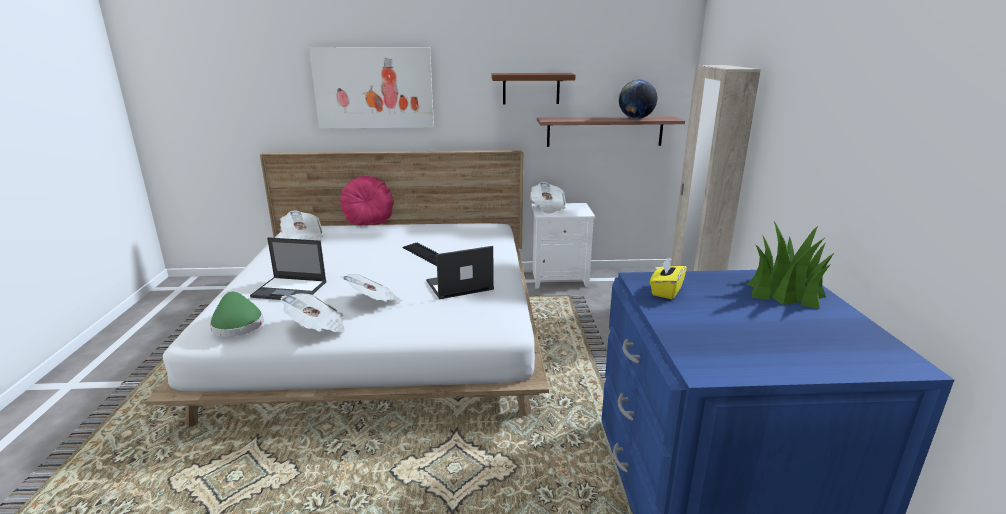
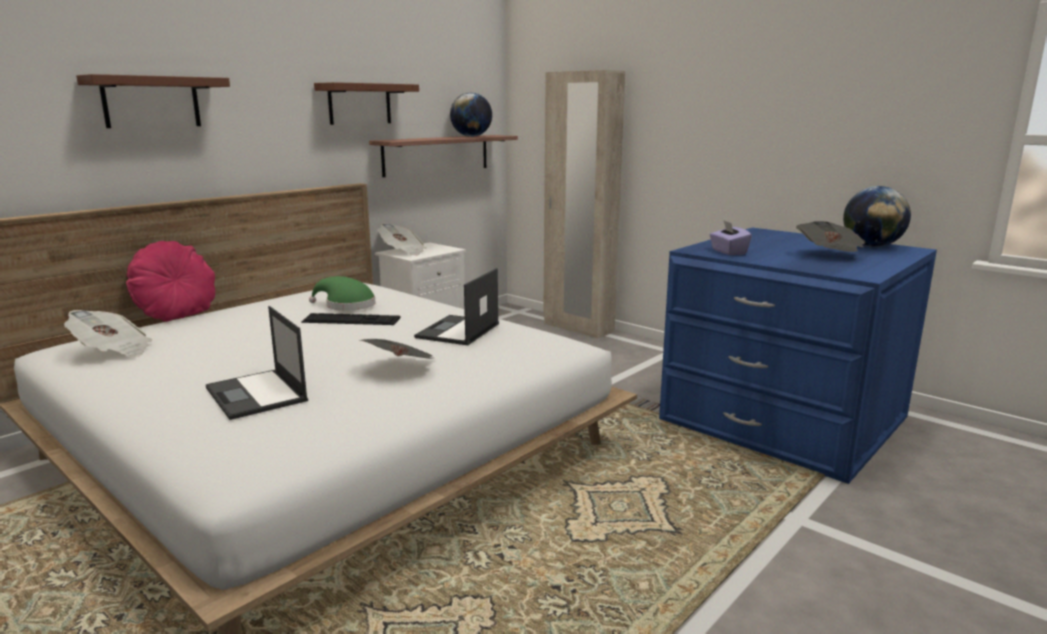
camera: 45 degrees left, 5 degrees down
(237, 324) = (276, 446): green hat -> green hat (346, 305)
(290, 289) = (257, 395): laptop -> laptop turned 90 degrees clockwise
(317, 327) = (397, 408): newspaper -> newspaper (830, 255)
(374, 88) = (151, 102): picture -> brown shelf
(666, 291) = (728, 252): yellow tissue box -> purple tissue box
(785, 290) = (778, 237): potted plant -> none
(863, 341) = (871, 246): none -> globe

